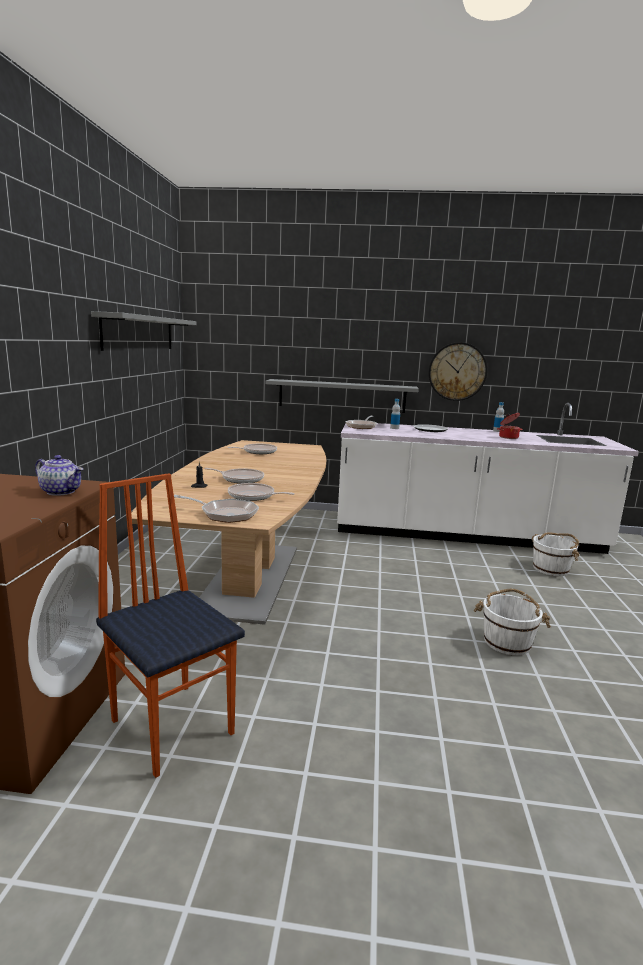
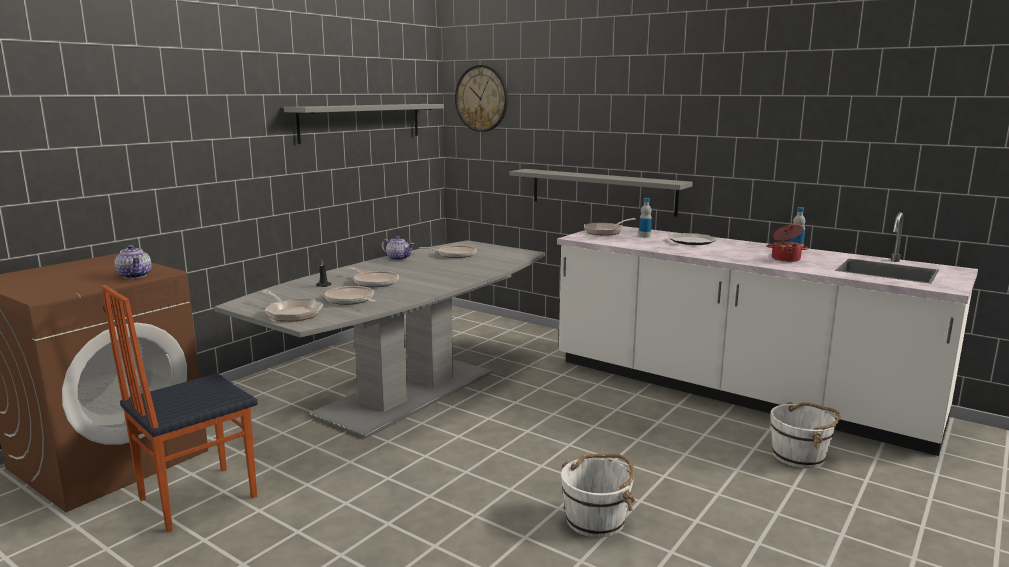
camera: 30 degrees right, 0 degrees up
(173, 725) = (196, 498): chair -> chair turned 120 degrees counterclockwise
(217, 458) = (398, 258): none -> teapot
(250, 577) = (408, 393): brown dining table -> grey dining table
(457, 371) = (746, 162): wall clock -> wall clock (482, 98)

